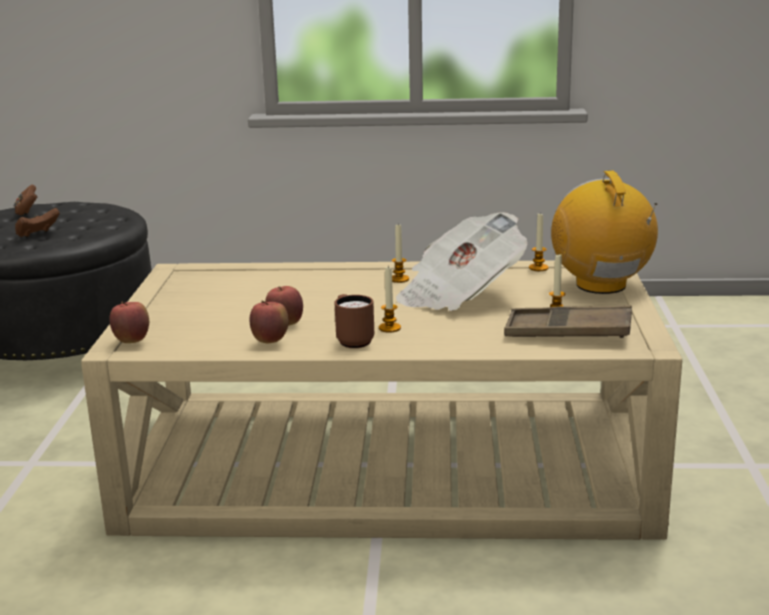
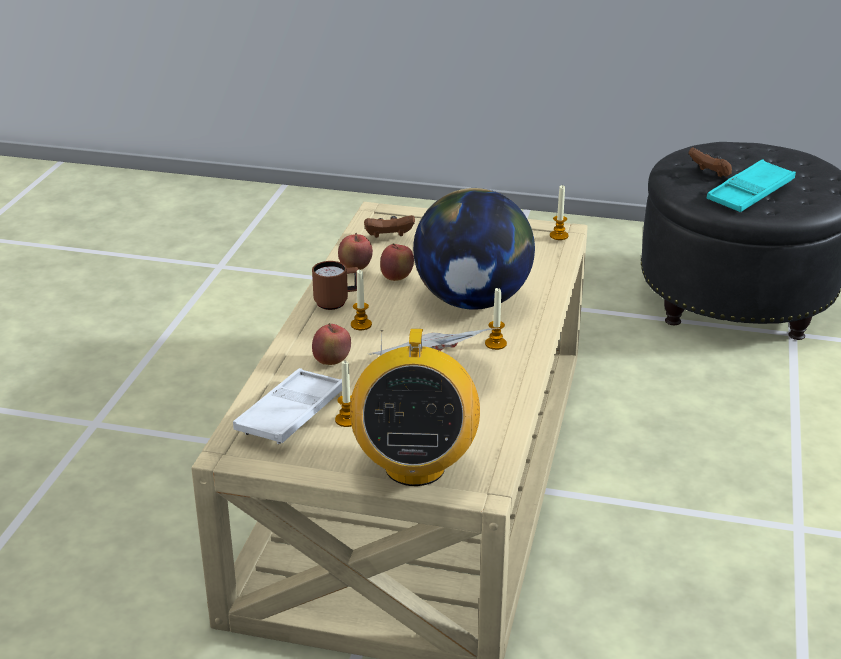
camera: 100 degrees right, 10 degrees up
(27, 212) = (797, 165): brown game controller -> brown game controller (389, 237)
(86, 222) = (750, 193): none -> turquoise tray
(132, 341) = (387, 216): apple -> apple (332, 362)
(325, 292) = (472, 301): none -> globe
(538, 268) = (493, 434): candle -> candle (559, 236)
(568, 332) = (291, 413): brown tray -> white tray
(601, 285) = (414, 466): radio -> radio turned 90 degrees clockwise

